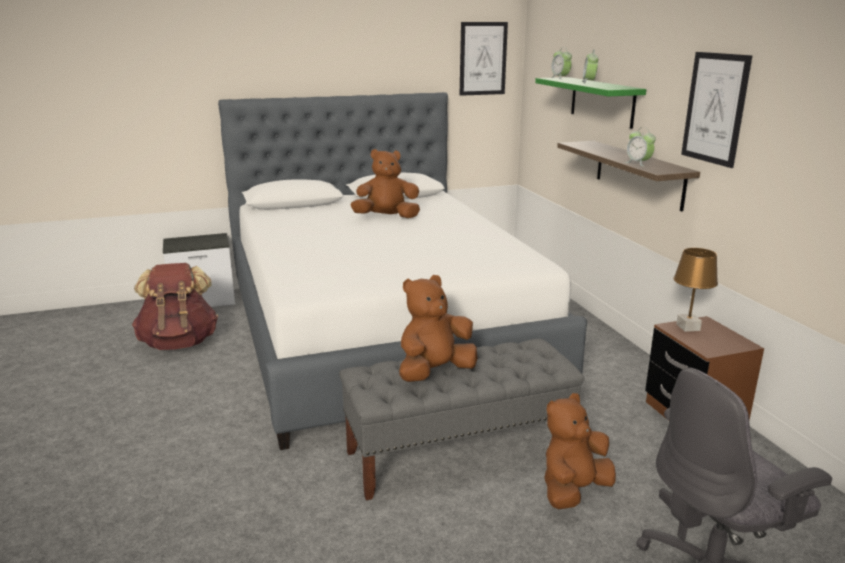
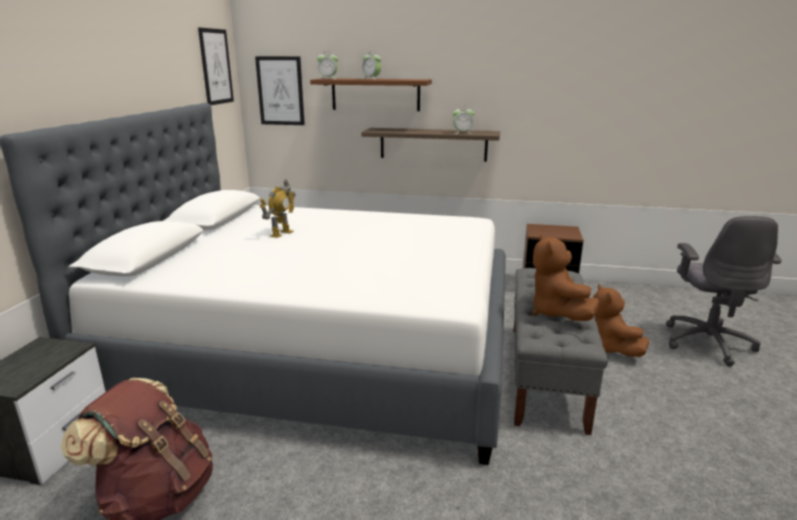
camera: 60 degrees left, 0 degrees up
(386, 217) = (281, 233): brown plush toy -> toy robot
(602, 101) = (375, 94): green shelf -> brown shelf
(688, 327) = (539, 231): brown table lamp -> none
(715, 108) = (508, 86): picture -> picture (280, 91)

